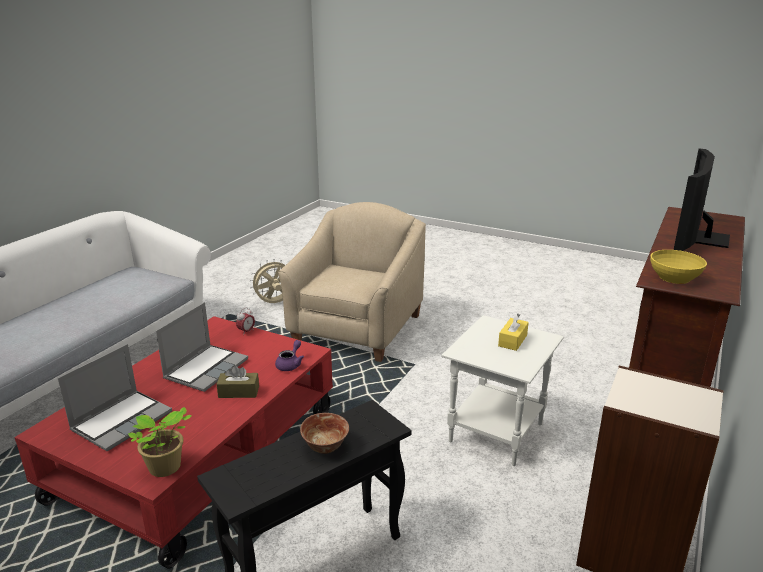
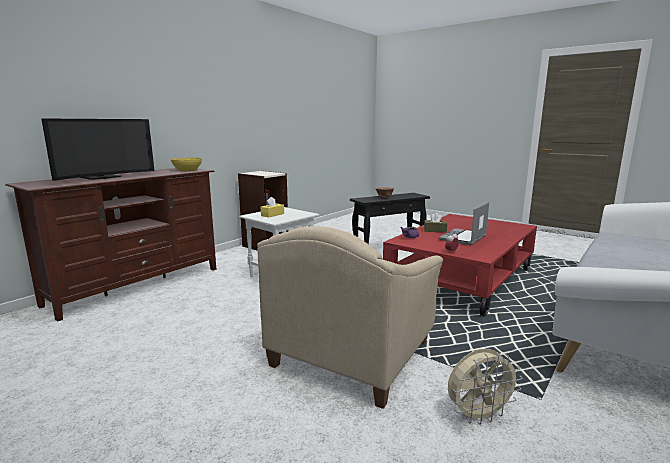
camera: 170 degrees left, 10 degrees down
(122, 420) = (489, 226): laptop -> none
(165, 469) = (451, 217): potted plant -> none

